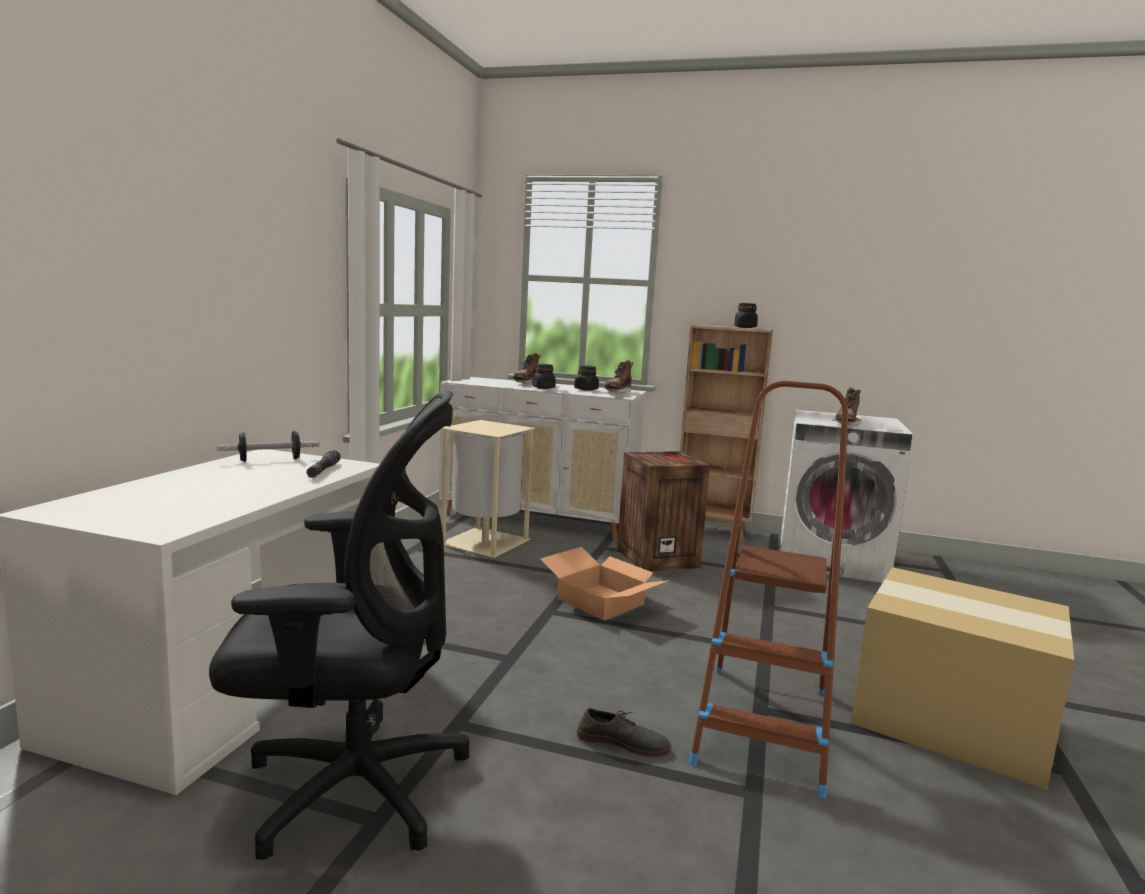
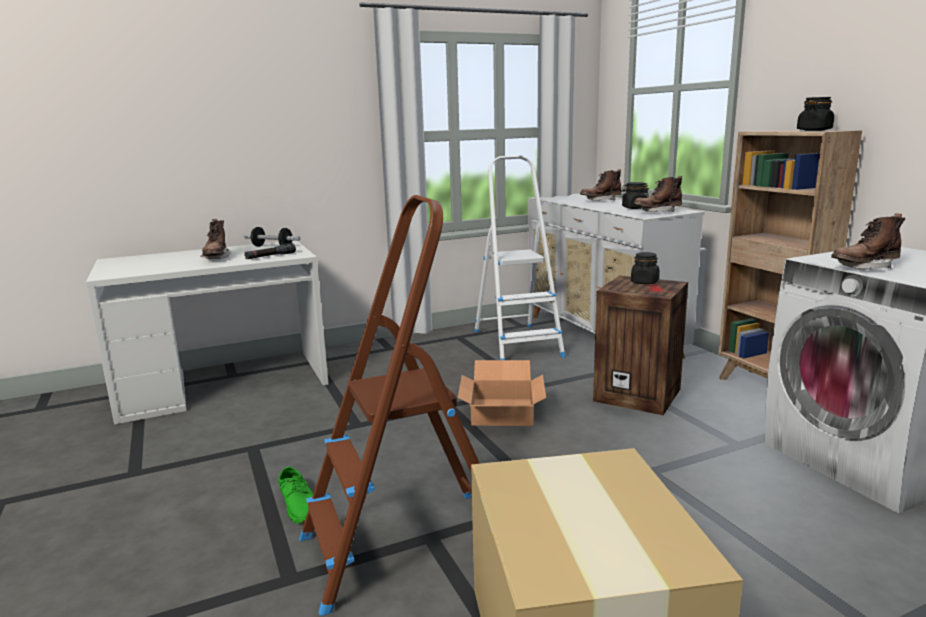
camera: 50 degrees right, 5 degrees up
(248, 483) = (216, 258): none -> brown boot
(342, 790) = (152, 453): black office chair -> none
(484, 541) = (517, 343): beige trash can -> white step ladder
(543, 388) = (596, 205): black jar -> black jar (644, 282)
(623, 742) = (298, 503): grey shoe -> green shoe

